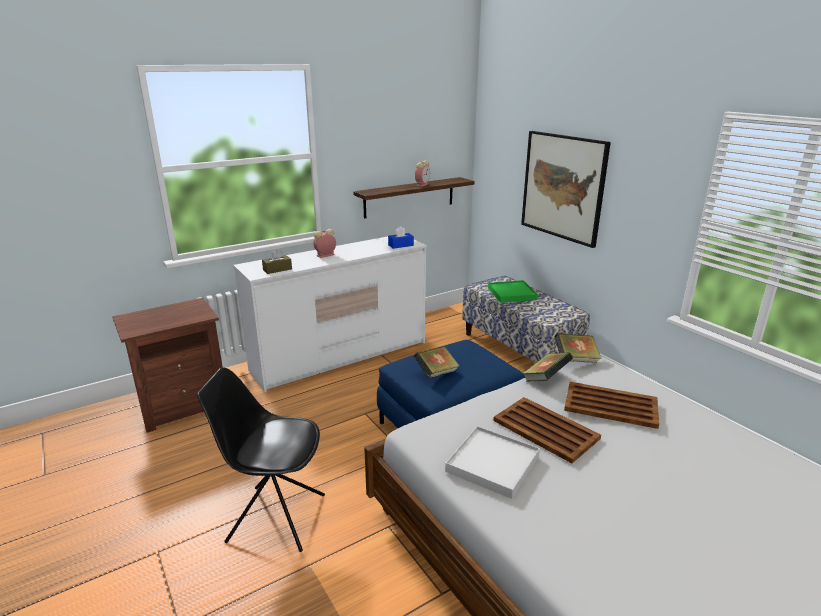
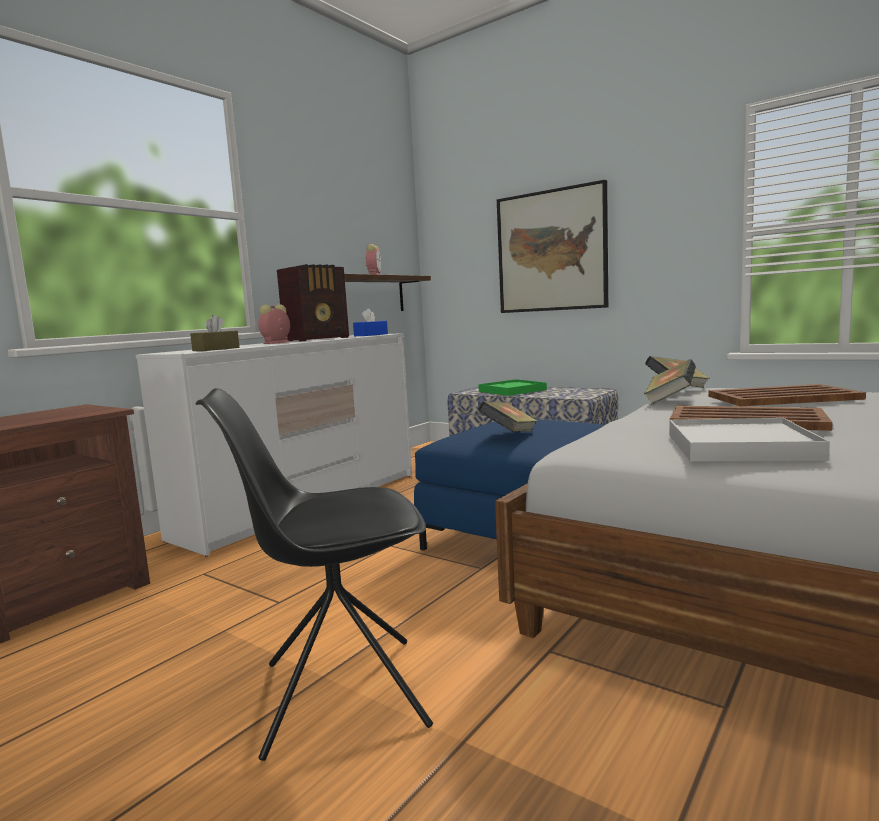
camera: 20 degrees left, 15 degrees down
(359, 249) = (318, 339): none -> radio

